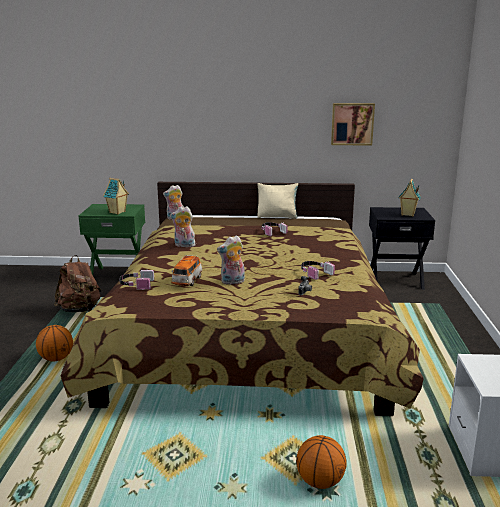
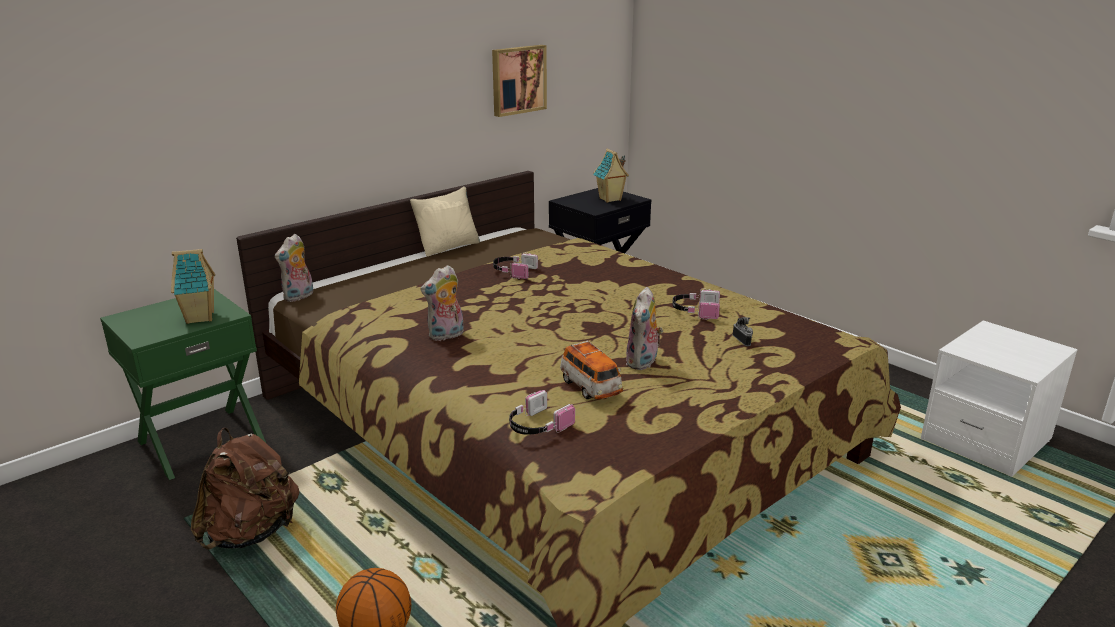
camera: 45 degrees left, 5 degrees up
(320, 482) = (948, 568): basketball -> none

